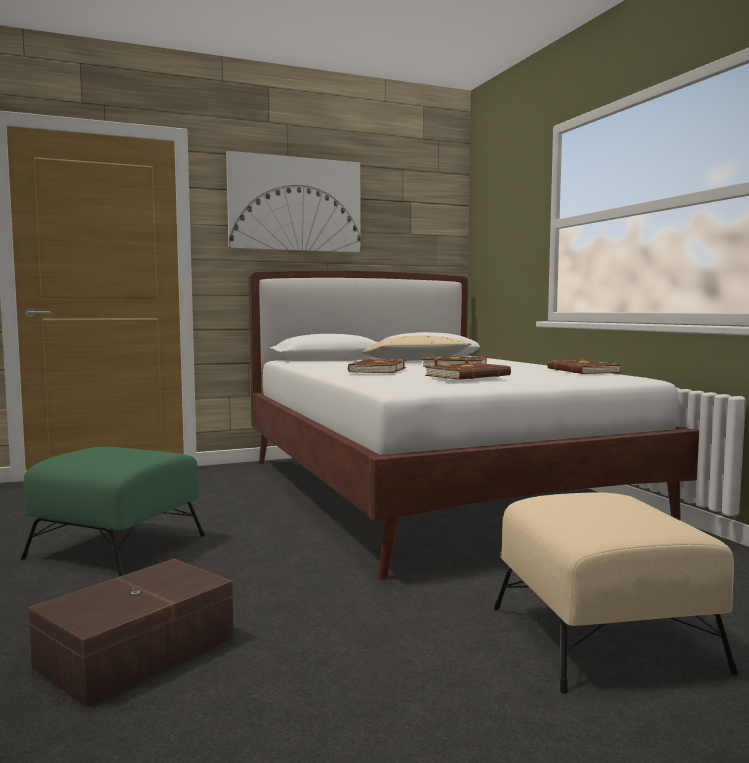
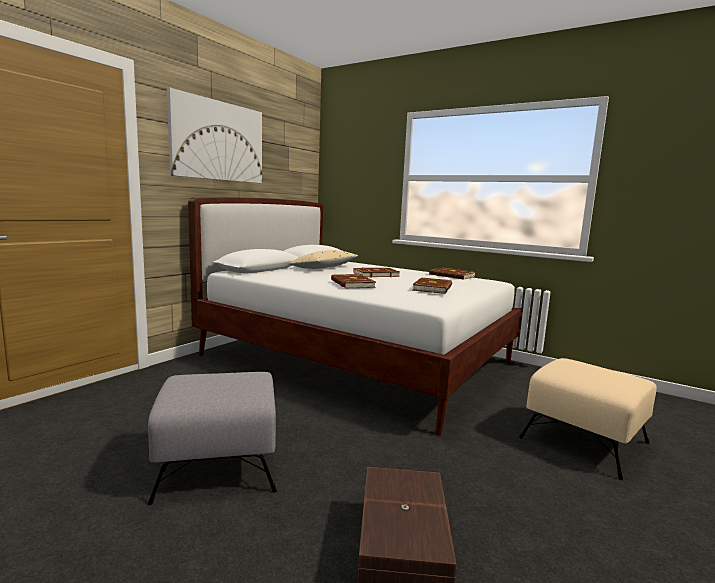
camera: 35 degrees left, 5 degrees up
(116, 546) = (218, 463): green ottoman -> grey ottoman

